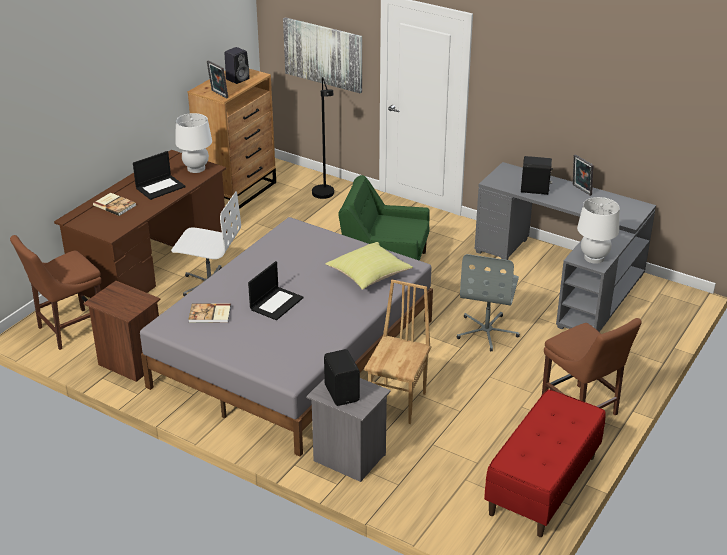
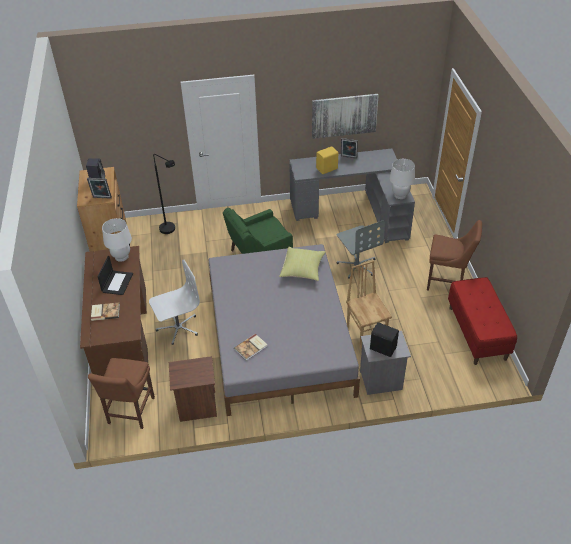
camera: 40 degrees left, 10 degrees up
(276, 303) = (277, 317): laptop -> none
(323, 54) = (138, 137): picture -> picture (344, 115)
(535, 190) = (327, 169): black speaker -> yellow speaker

